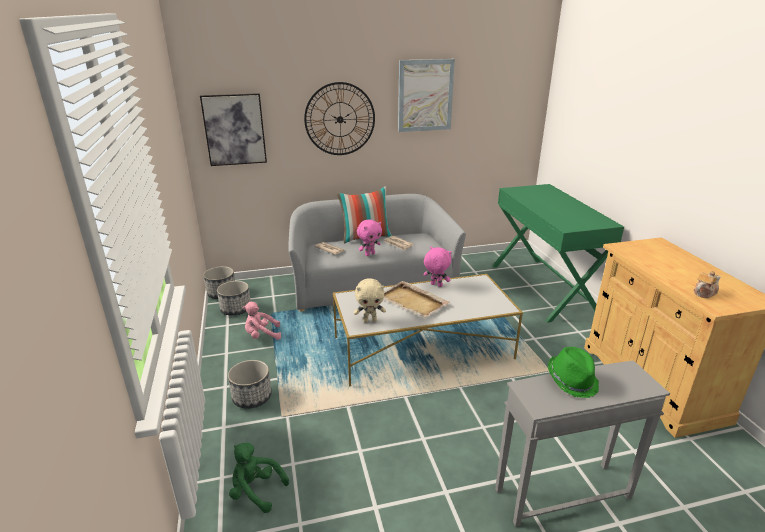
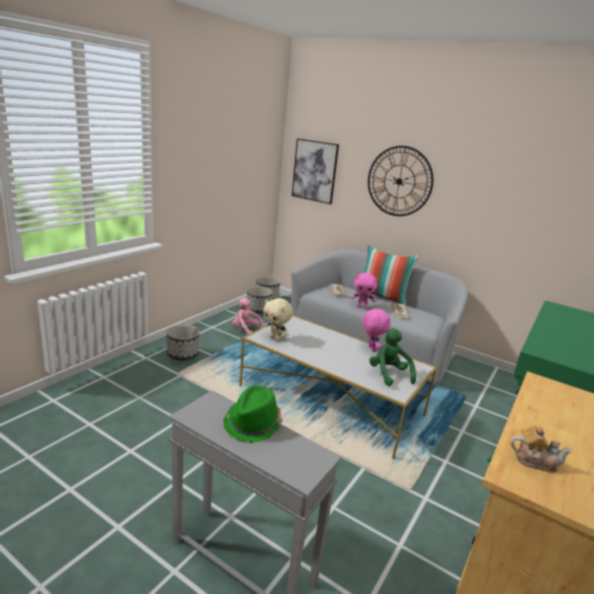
camera: 45 degrees right, 5 degrees down
(256, 491) = (103, 394): green plush toy -> green plush toy (389, 374)
(413, 301) = (329, 347): beige tray -> none
(425, 95) = (492, 176): picture -> none

